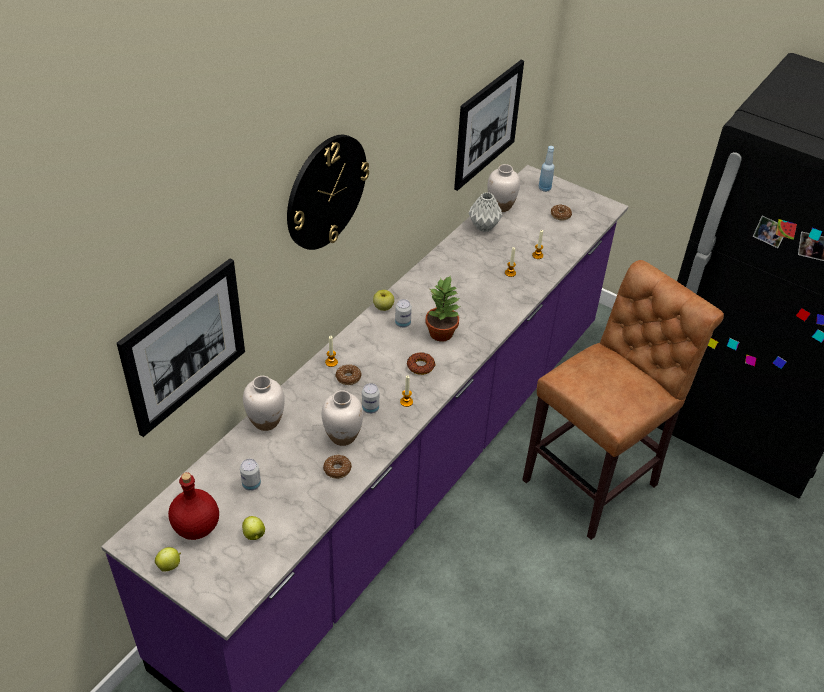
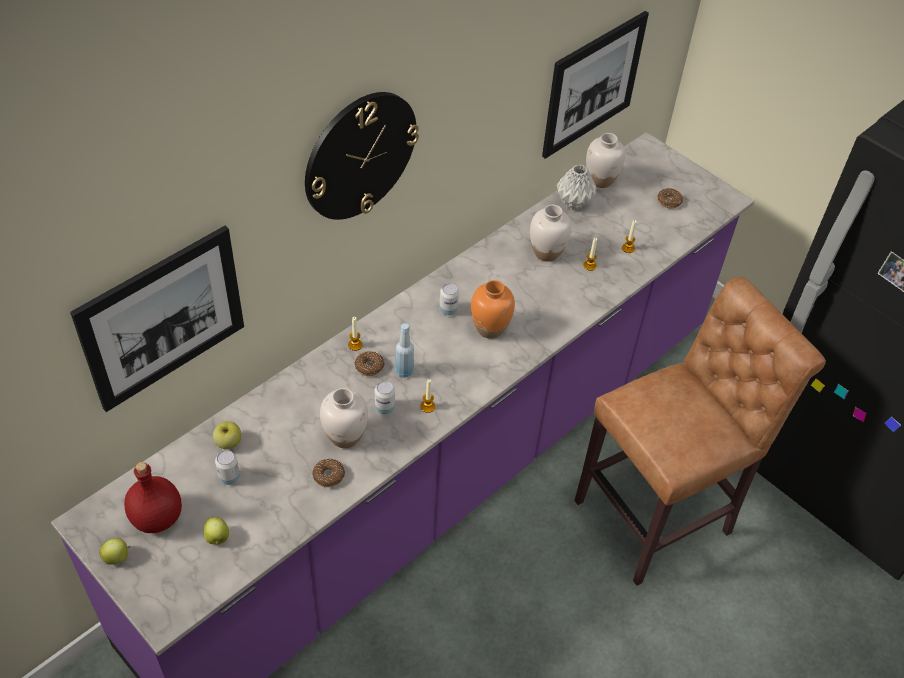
camera: 10 degrees right, 5 degrees up
(266, 421) = (264, 404): white vase -> white vase (546, 252)
(383, 307) = (431, 287): apple -> apple (228, 443)
(420, 366) = (455, 365): donut -> none
(442, 333) = (490, 328): potted plant -> orange vase
(544, 188) = (658, 165): blue bottle -> blue bottle (404, 371)

